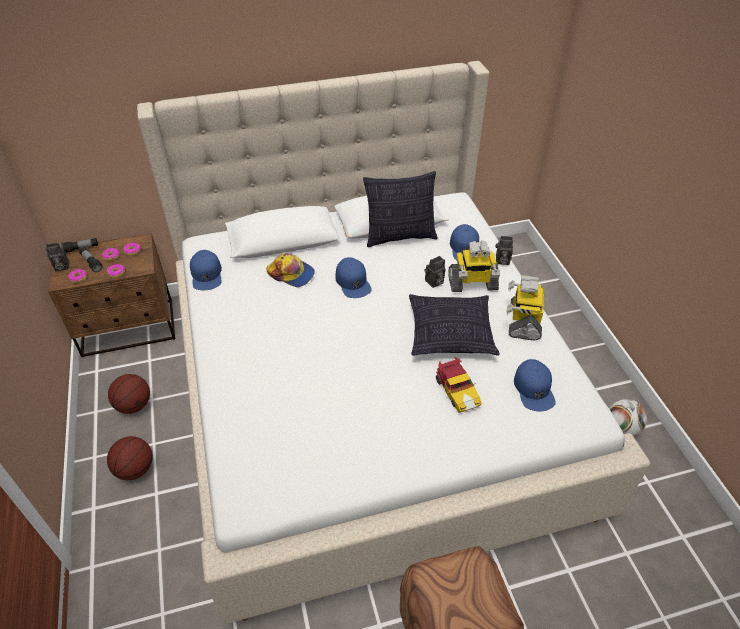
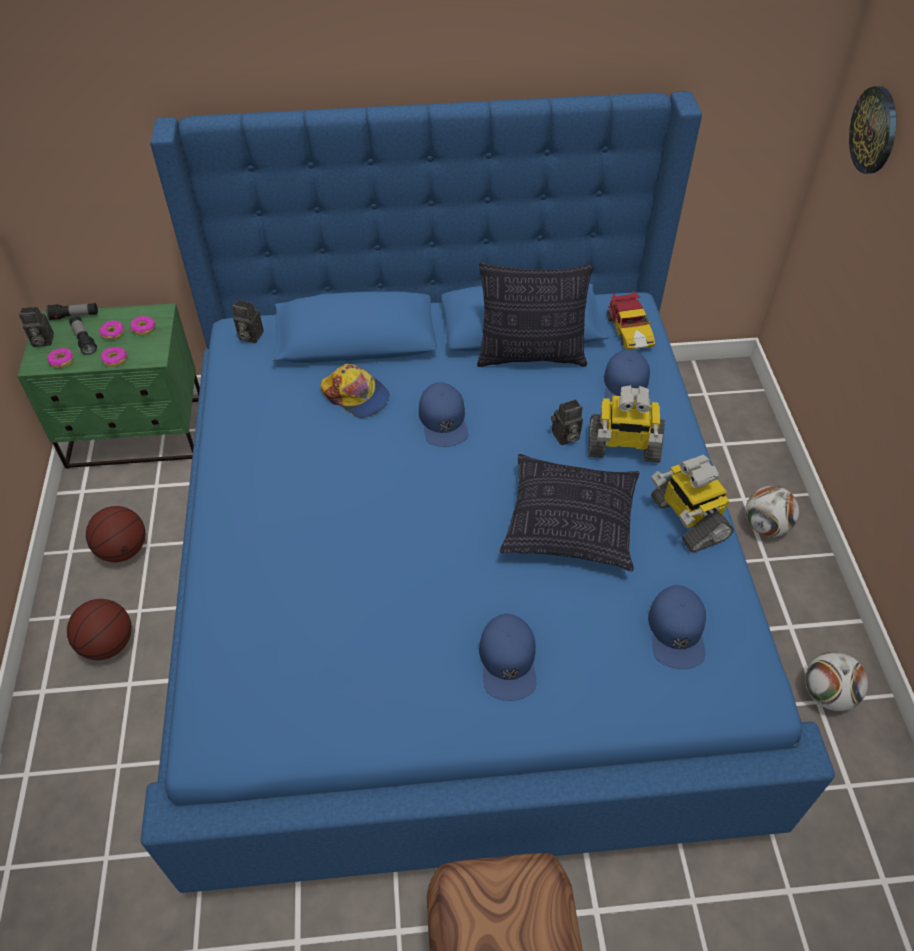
camera: 10 degrees right, 5 degrees up
(129, 329) = (137, 434): brown nightstand -> green nightstand
(206, 274) = (234, 381): blue cap -> blue cap (508, 661)
(371, 394) = (458, 582): beige bed -> blue bed
(457, 391) = (558, 616): toy car -> toy car (629, 330)
(501, 261) = (677, 414): camera -> camera (249, 336)
(523, 321) = (687, 518): toy robot -> toy robot turned 45 degrees counterclockwise
(559, 332) = (765, 526): none -> football
(593, 73) = (874, 130): none -> wall clock

